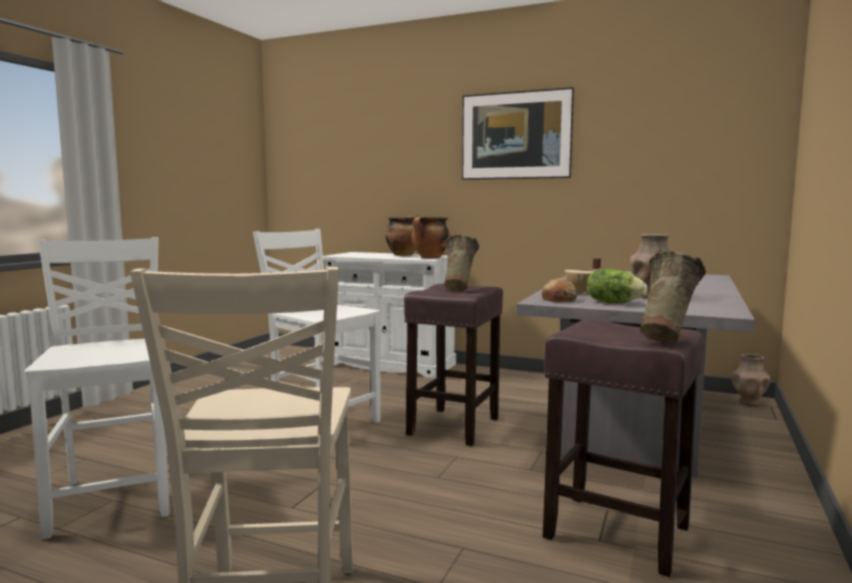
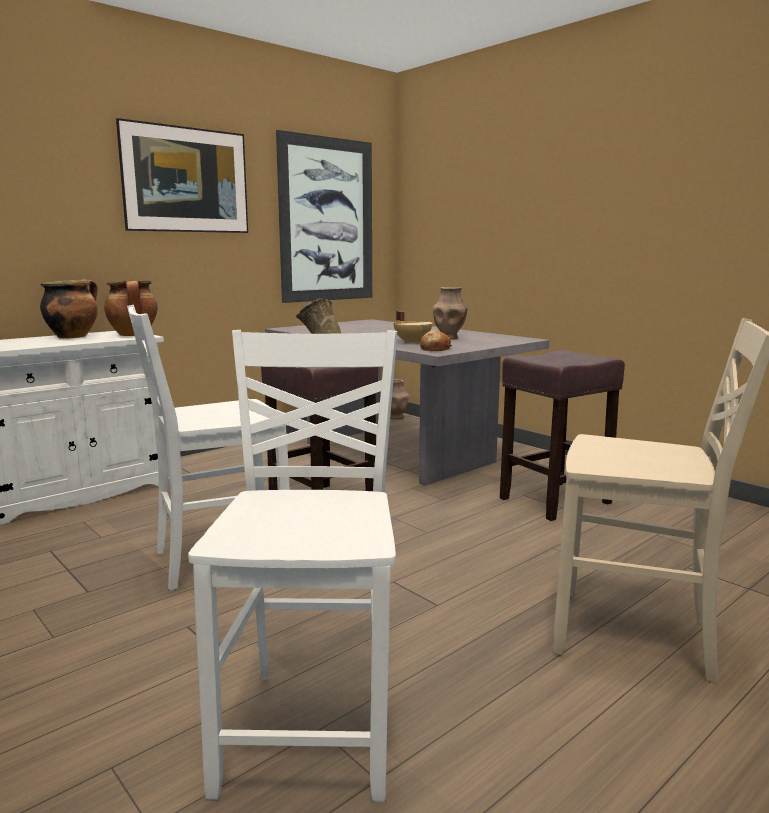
camera: 65 degrees left, 5 degrees up
(115, 497) = (312, 727): white chair -> white chair turned 90 degrees clockwise
(613, 303) = (464, 344): lettuce -> none
(667, 339) = (593, 355): beige vase -> none
(674, 161) = (327, 220): none -> picture

